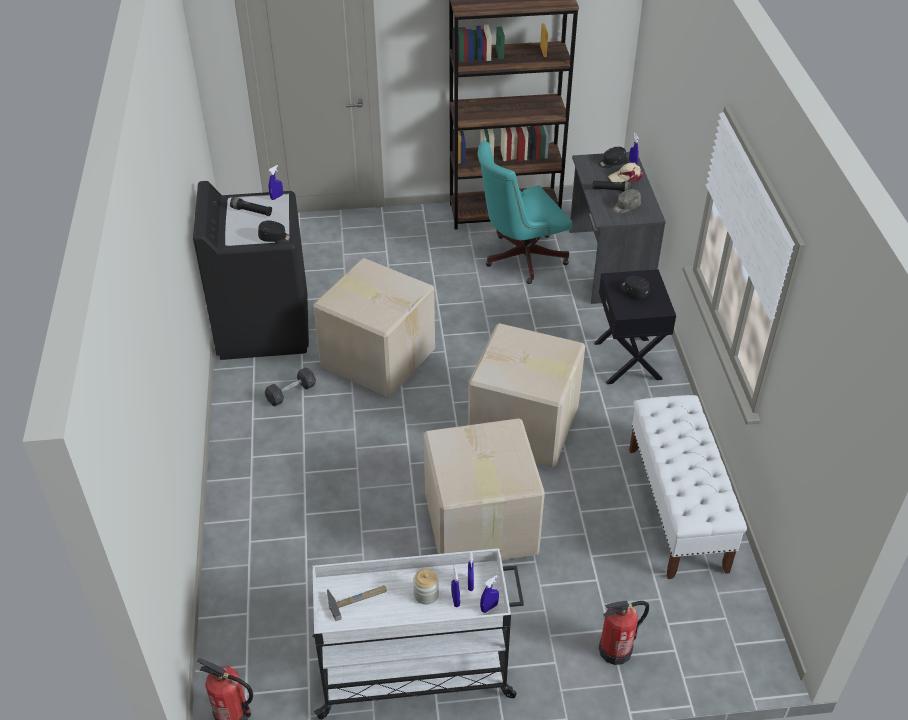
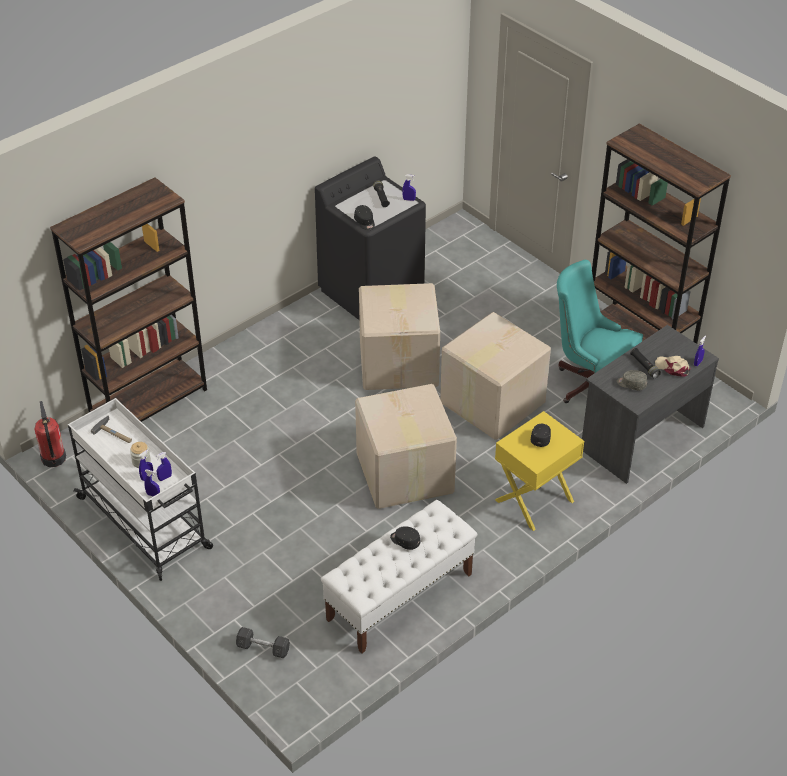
camera: 55 degrees right, 0 degrees up
(234, 577) = (149, 403): none -> brown bookcase
(291, 393) = (323, 341): grey dumbbell -> grey dumbbell (263, 648)
(479, 525) = (289, 495): cardboard box -> cardboard box (490, 403)
(611, 163) = (683, 351): black cap -> black cap (405, 541)
(616, 650) = (239, 617): fire extinguisher -> none
(628, 360) = (535, 501): black nightstand -> yellow nightstand

